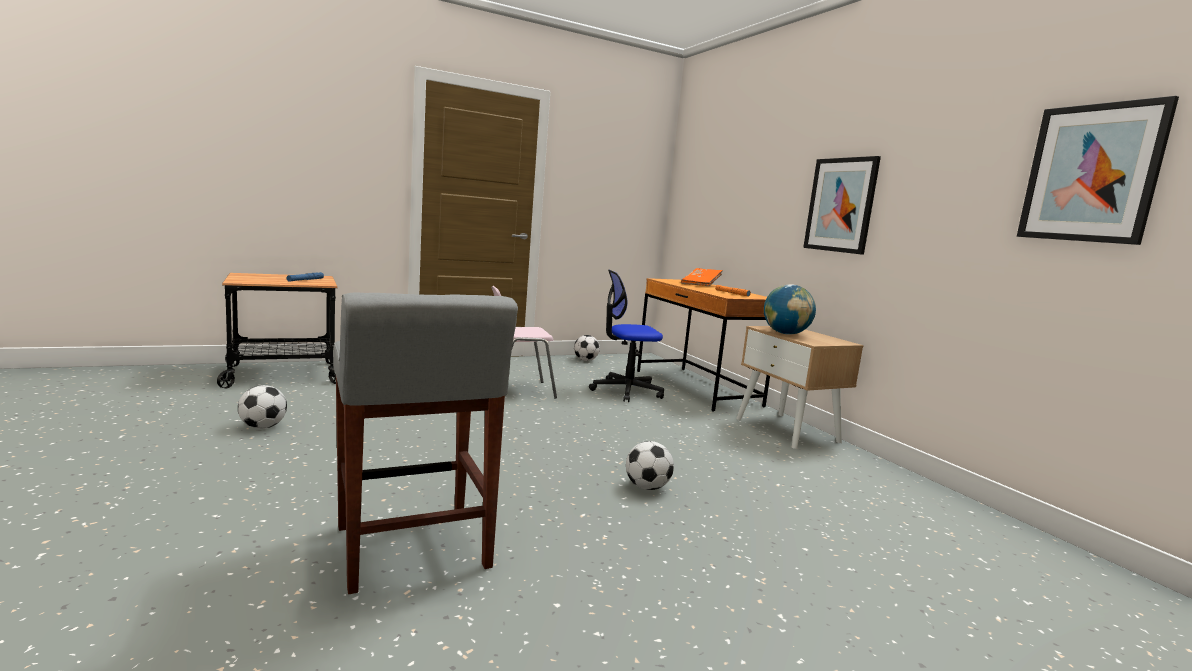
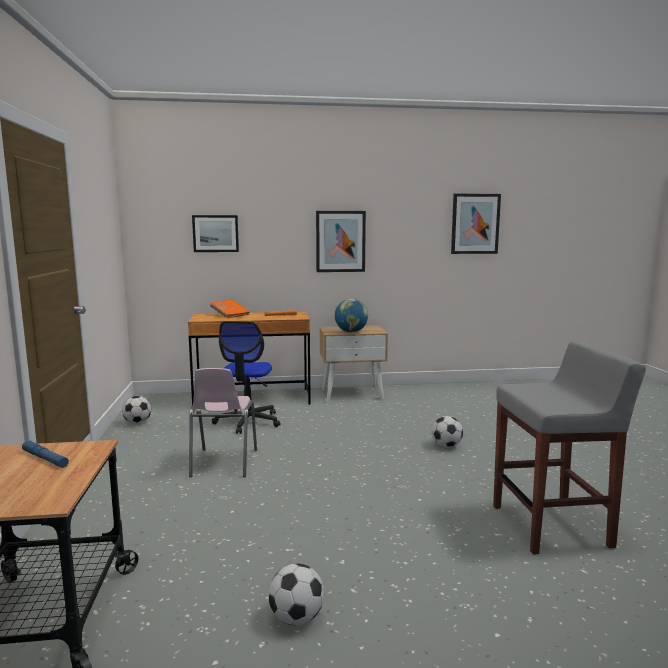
camera: 70 degrees left, 0 degrees up
(726, 192) = (215, 233): none -> picture

